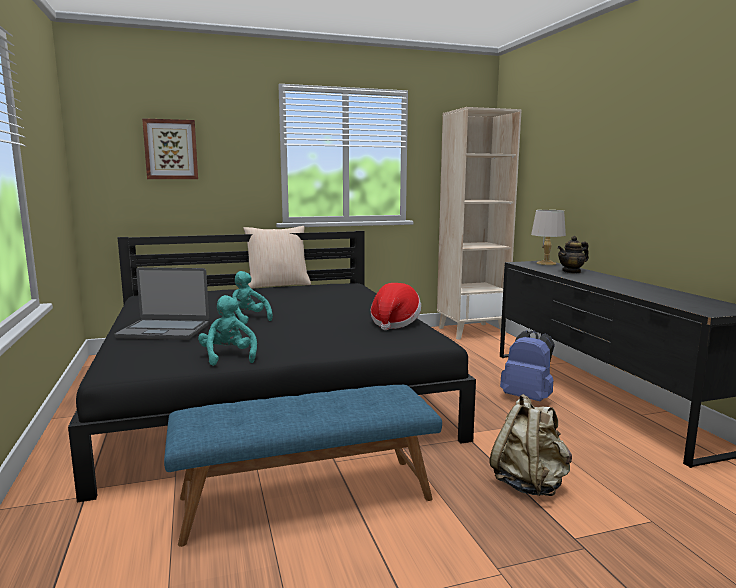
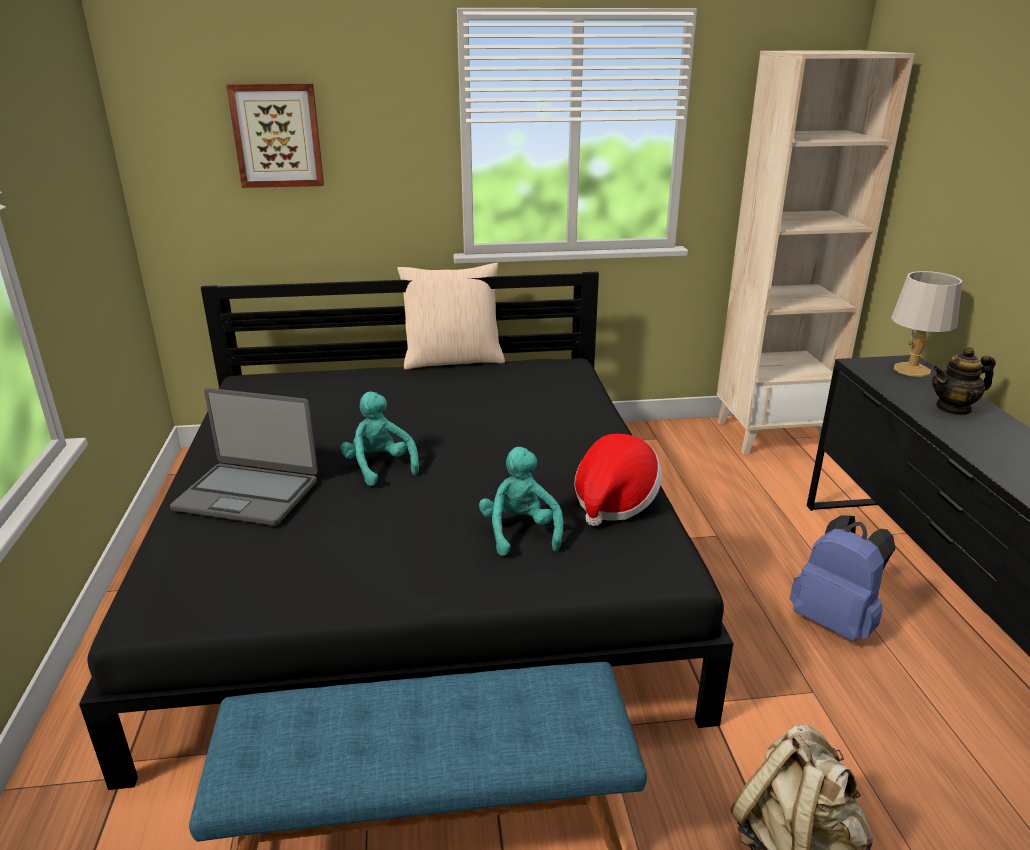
camera: 10 degrees right, 15 degrees up
(228, 357) = (324, 586): turquoise plush toy -> turquoise plush toy (520, 532)

